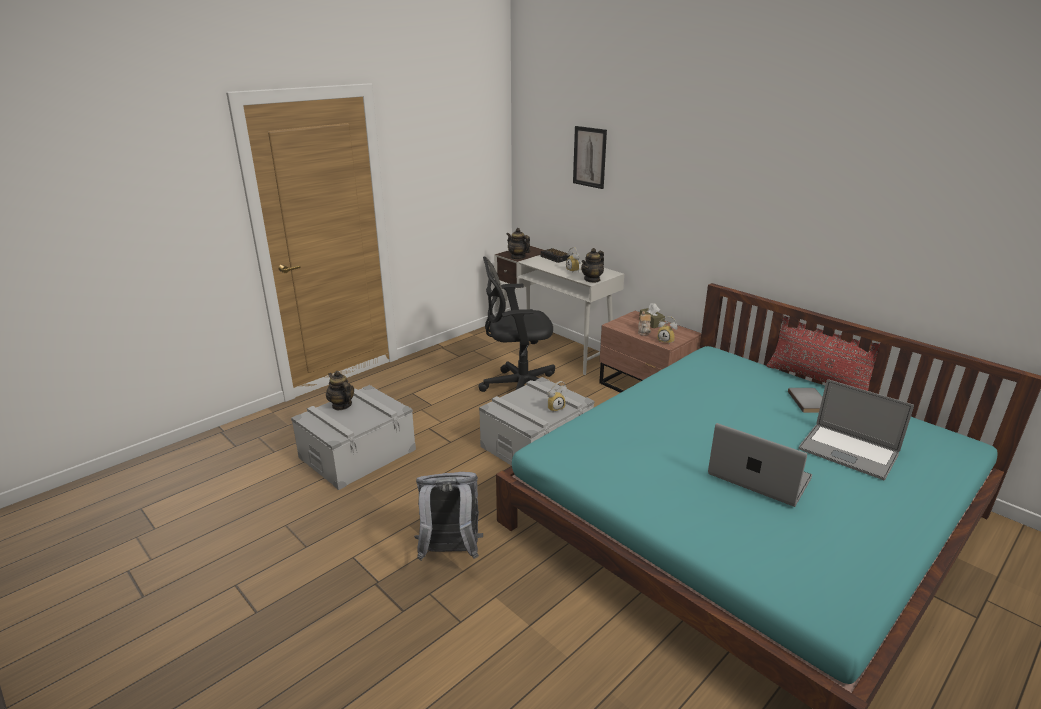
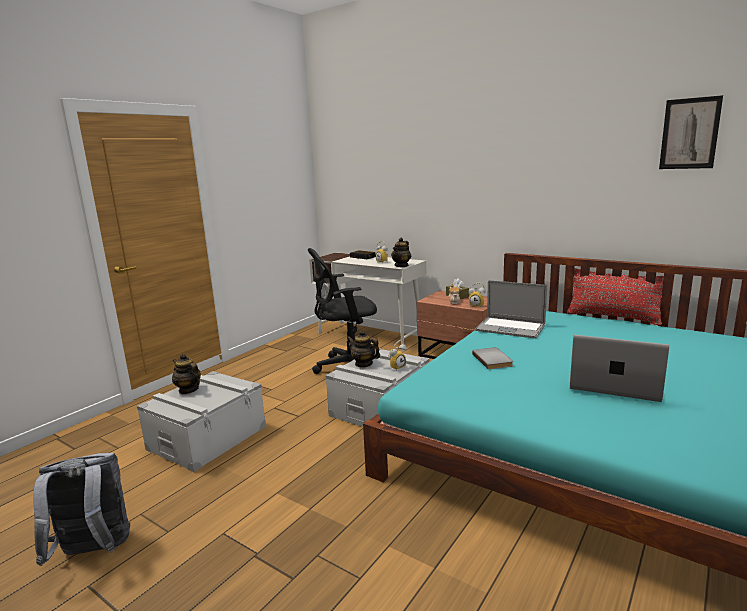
camera: 10 degrees left, 10 degrees down
(450, 553) = (327, 512): grey backpack -> grey backpack (94, 553)
(518, 257) = (330, 259): teapot -> teapot (363, 364)
(589, 157) = (385, 167): picture -> picture (689, 133)
(810, 402) = (618, 331): grey book -> grey book (493, 360)
(848, 451) = (674, 358): laptop -> laptop (510, 328)

